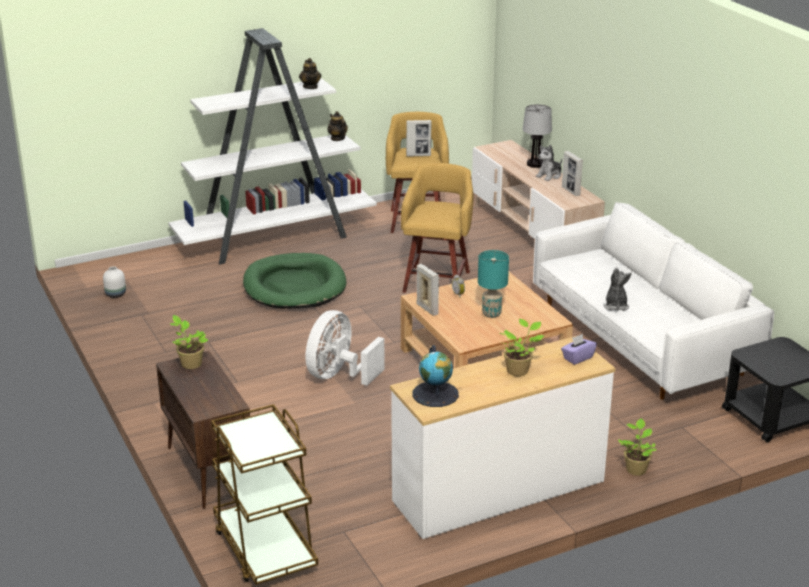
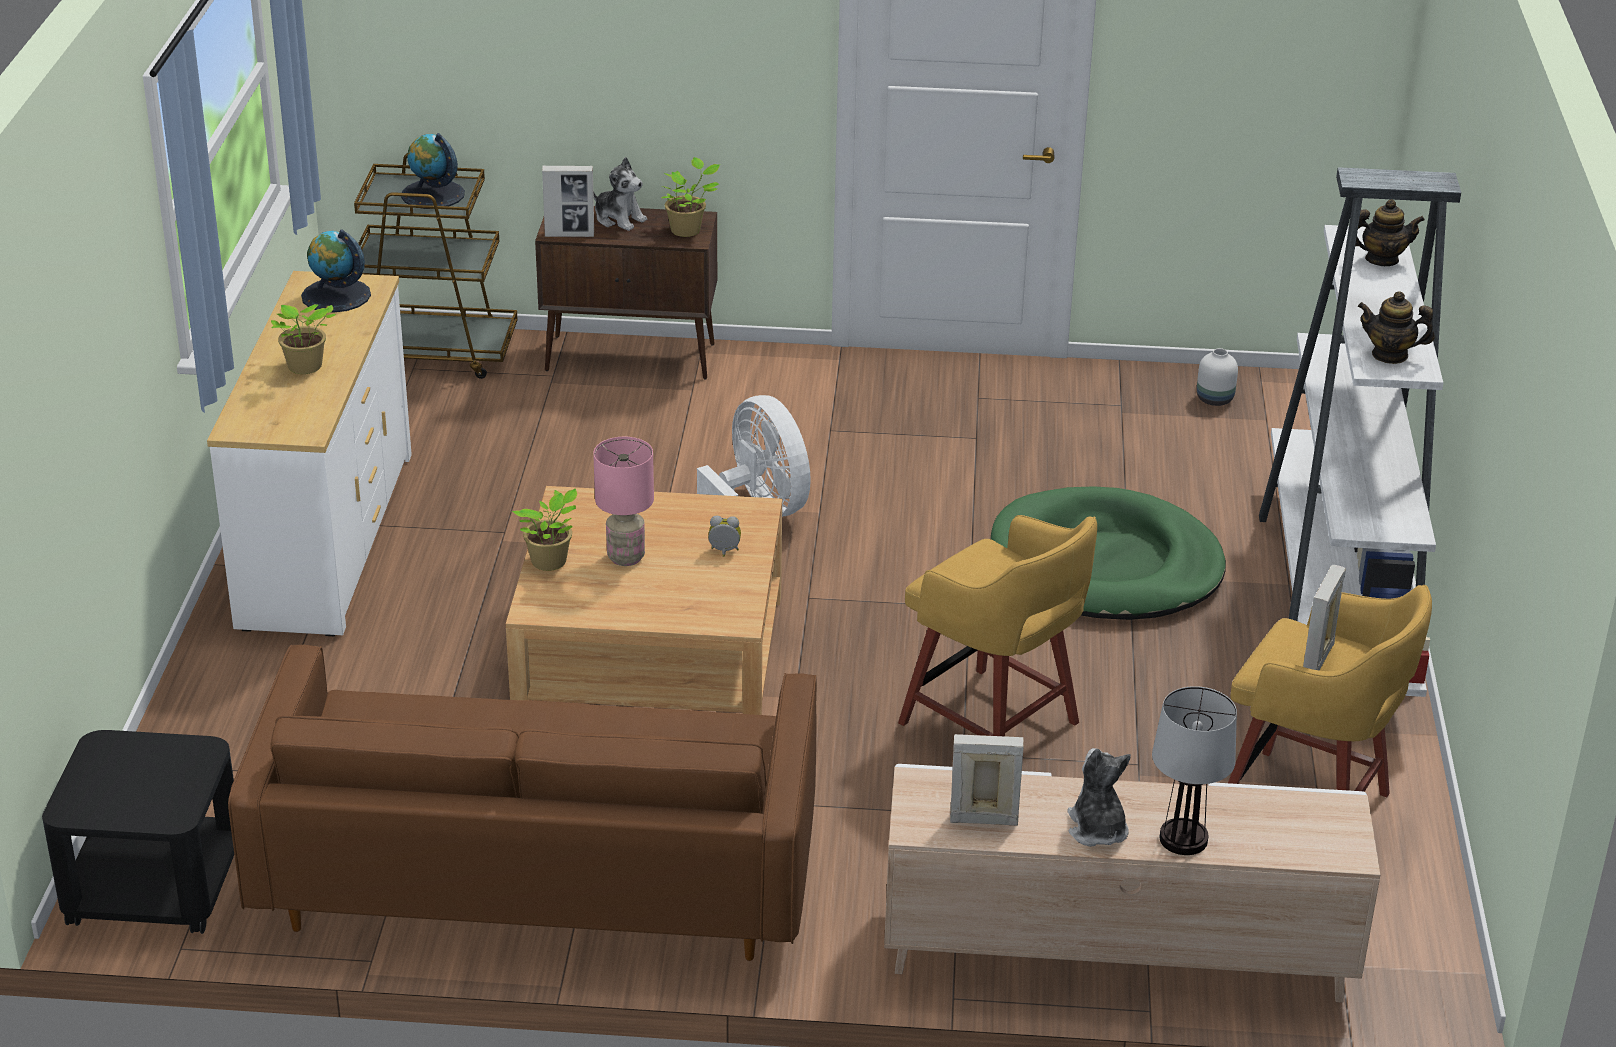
camera: 120 degrees right, 5 degrees up
(254, 435) = (432, 194): none -> globe
(337, 138) = (1401, 526): teapot -> teapot (1381, 260)
(427, 309) = (708, 505): picture frame -> picture frame (569, 235)
(491, 314) = (626, 557): turquoise table lamp -> pink table lamp
(577, 358) = (269, 421): purple tissue box -> none
(615, 306) = (525, 716): plush toy -> plush toy (619, 219)
(636, 469) = (222, 673): potted plant -> potted plant (551, 562)
(640, 339) = (539, 871): white sofa -> brown sofa

